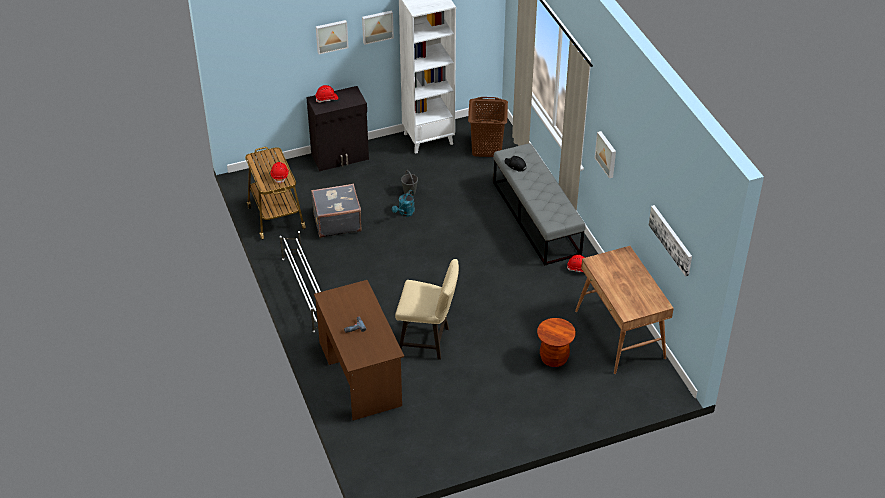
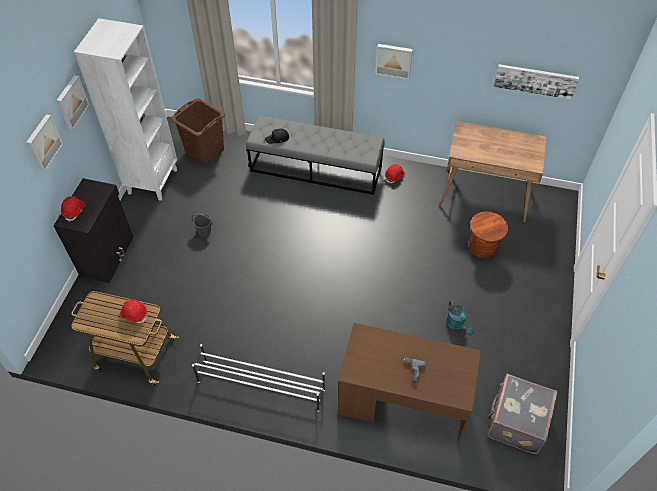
camera: 55 degrees left, 10 degrees up
(336, 222) = (190, 308): grey suitcase -> grey suitcase (515, 422)
(405, 213) = (228, 250): turquoise watering can -> turquoise watering can (457, 325)
(428, 341) = (400, 324): beige stool -> none

